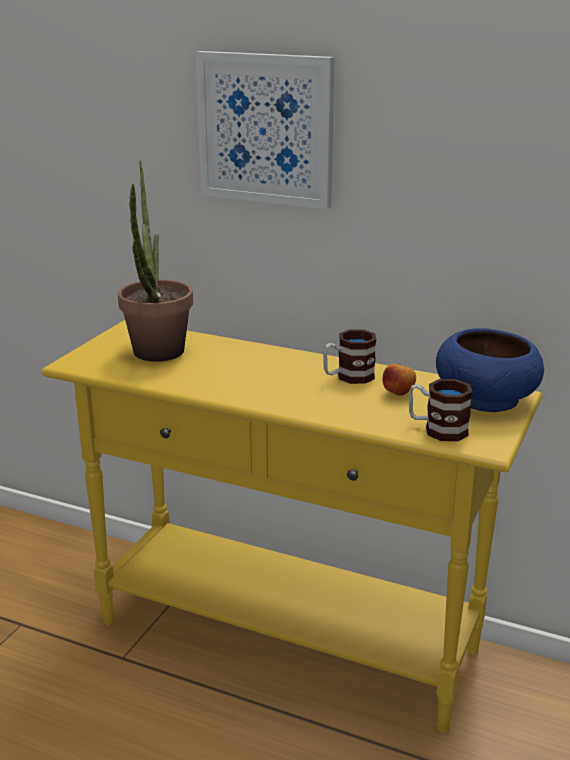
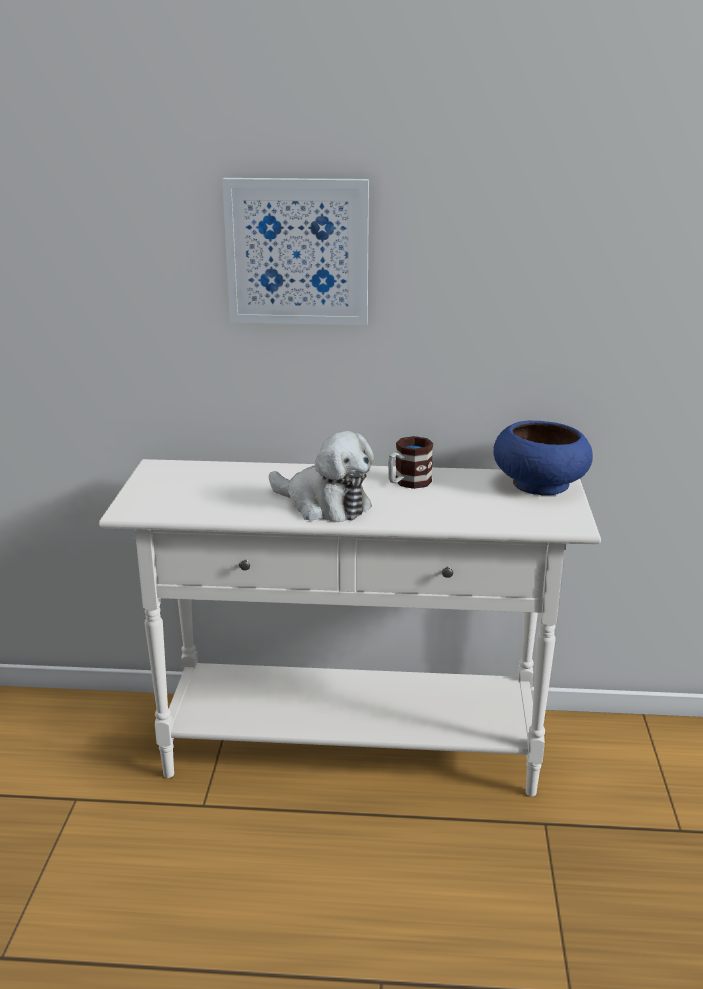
camera: 20 degrees left, 0 degrees up
(157, 356) = (210, 490): potted plant -> none
(249, 386) = (324, 505): none -> plush toy
(287, 638) = (353, 748): yellow console table -> white console table
(398, 394) = (463, 491): apple -> none
(437, 429) = (521, 517): mug -> none

